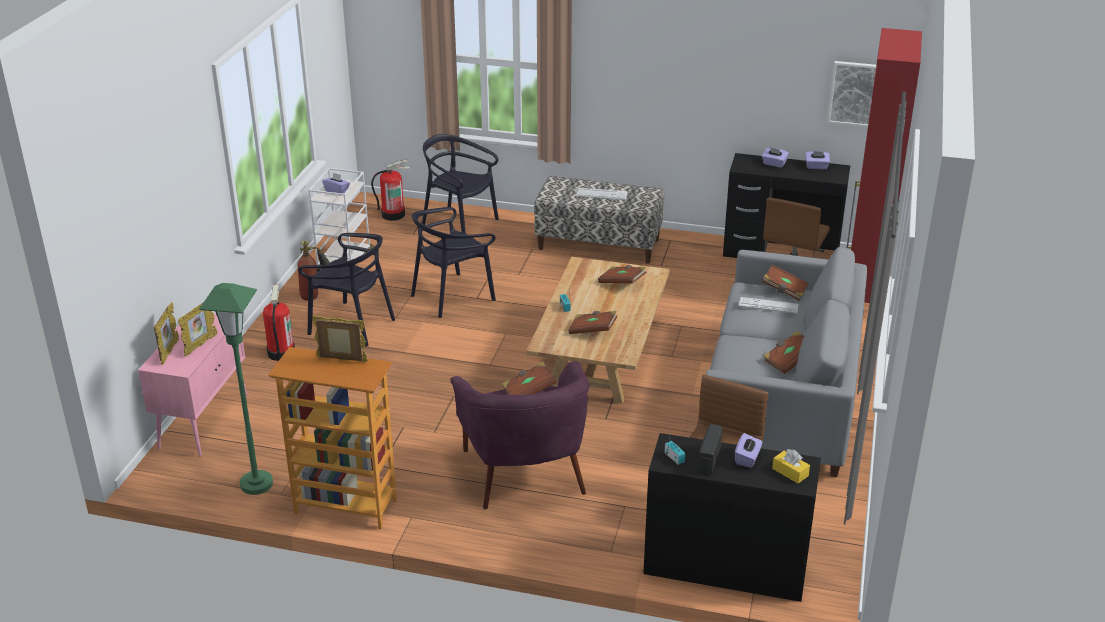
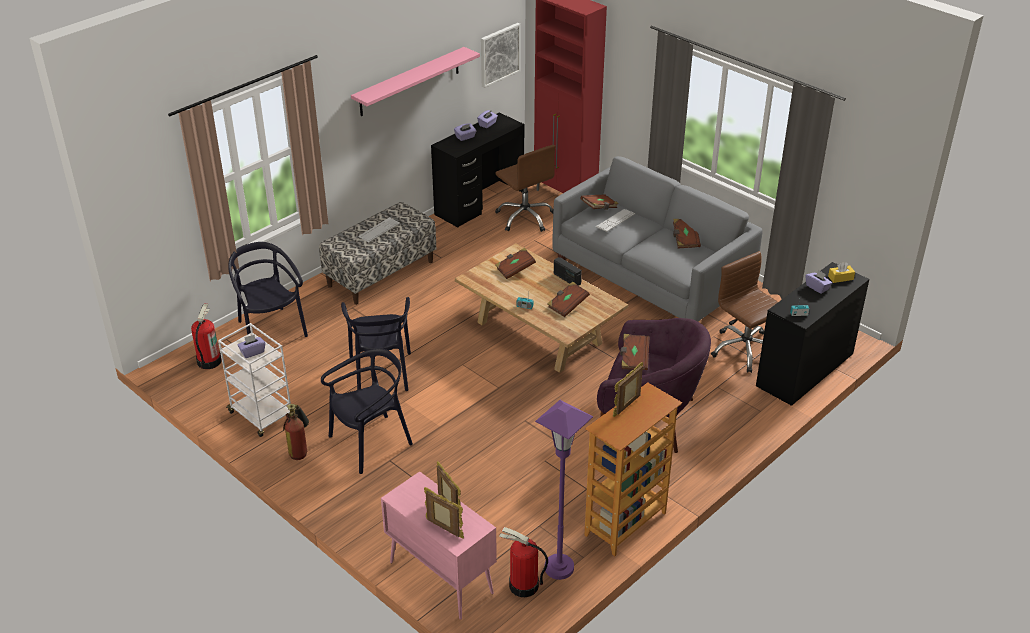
camera: 60 degrees left, 5 degrees up
(256, 484) = (559, 568): green floor lamp -> purple floor lamp
(281, 353) = (374, 499): fire extinguisher -> fire extinguisher (523, 586)
(459, 225) = (270, 330): black chair -> black chair turned 90 degrees clockwise
(708, 459) = (809, 302): radio -> radio (567, 279)
(716, 65) = (410, 81): none -> pink shelf

